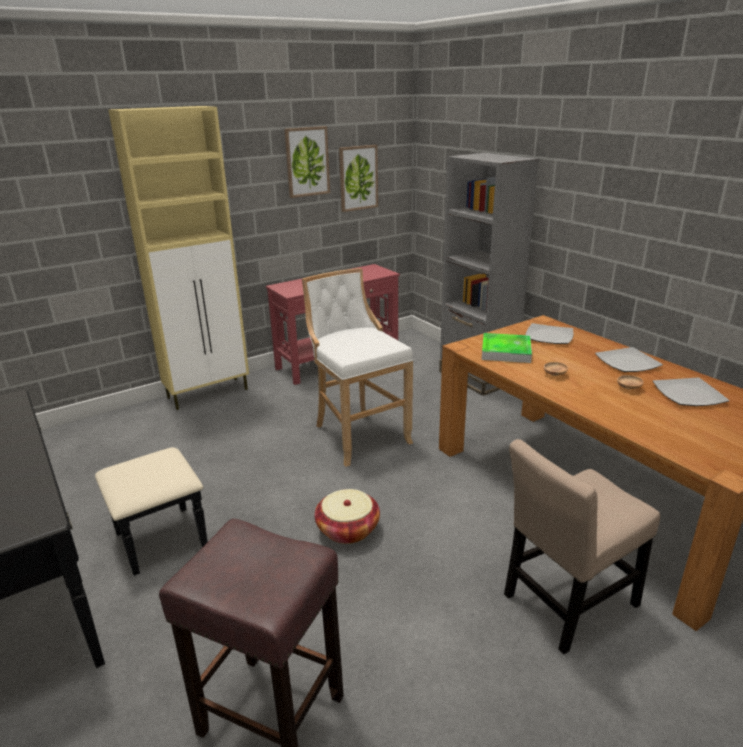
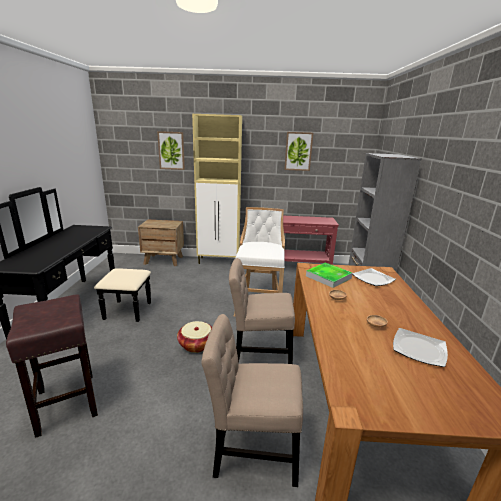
camera: 35 degrees right, 5 degrees down
(99, 428) = (164, 260): none -> brown nightstand
(358, 178) = (331, 165): picture -> picture (171, 150)
(445, 501) = (259, 356): none -> beige chair
(627, 362) = (404, 312): plate -> none

